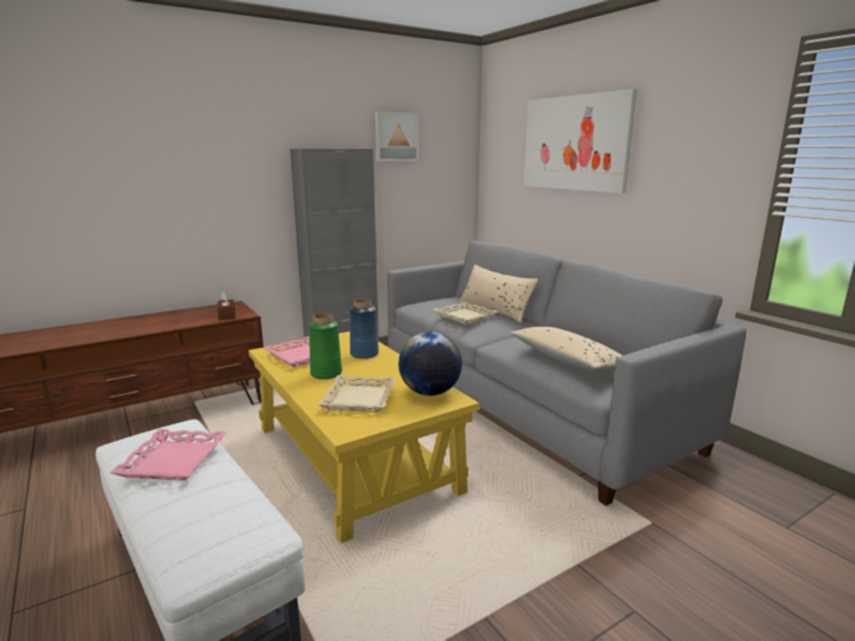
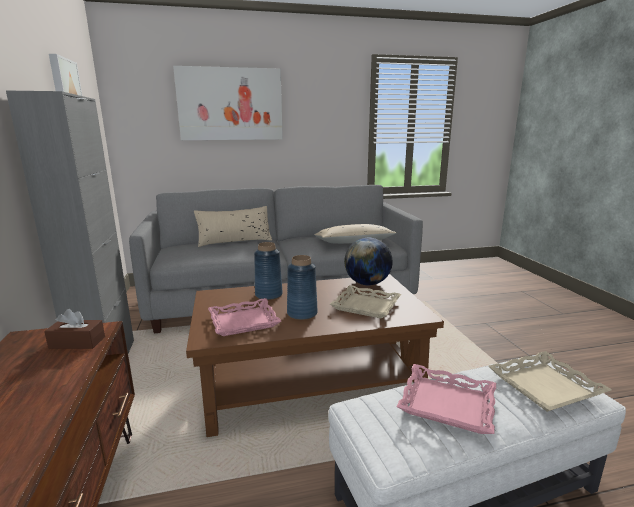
camera: 70 degrees left, 0 degrees up
(326, 373) = (302, 313): green vase -> blue vase
(355, 458) = (310, 381): yellow coffee table -> brown coffee table
(464, 317) = (240, 249): beige tray -> beige tray (545, 387)

